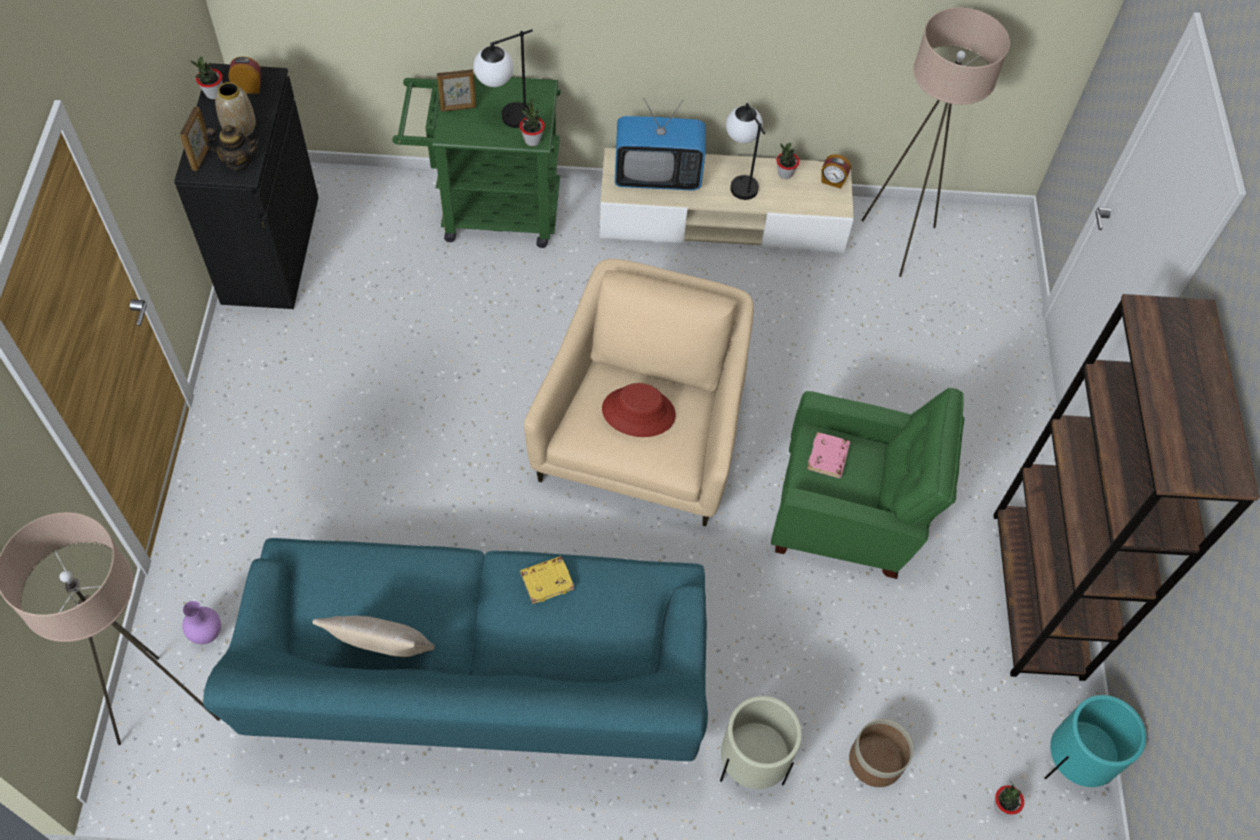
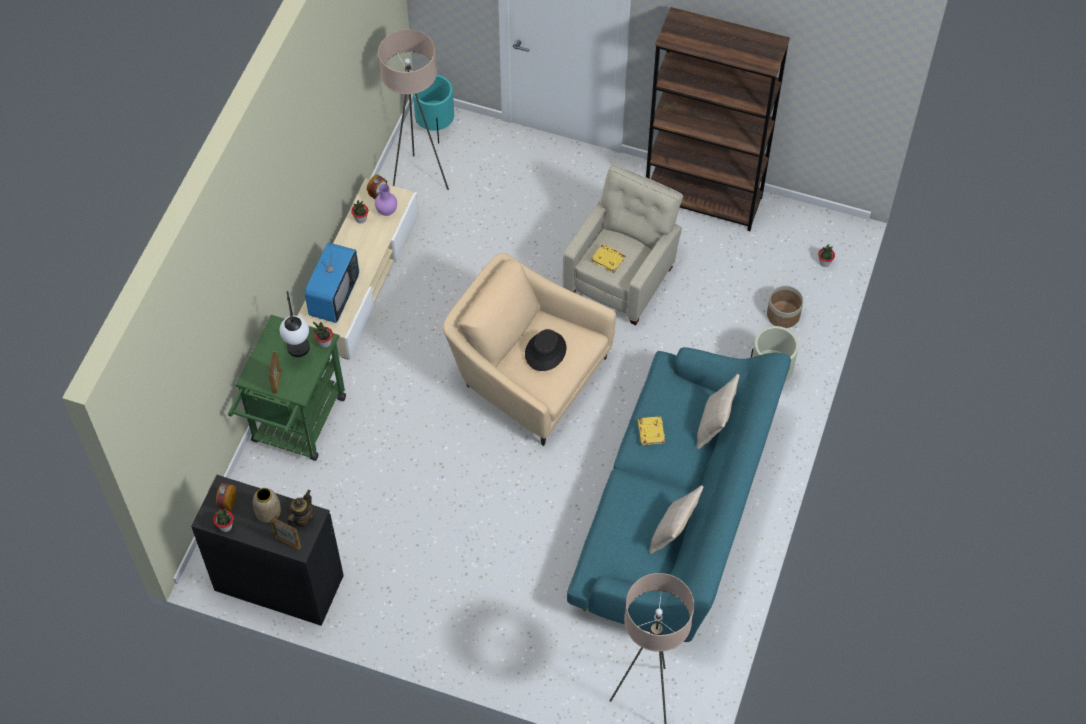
camera: 70 degrees left, 0 degrees up
(207, 634) = (601, 667): purple vase -> purple vase (387, 211)
(586, 671) = (714, 426): none -> beige pillow
(638, 412) = (545, 351): red hat -> black hat
(739, 180) = (356, 248): table lamp -> none
(828, 458) = (608, 259): pink book -> yellow book
(849, 516) = (622, 277): green armchair -> beige armchair
(1073, 763) = (808, 220): turquoise planter -> turquoise planter (435, 127)

